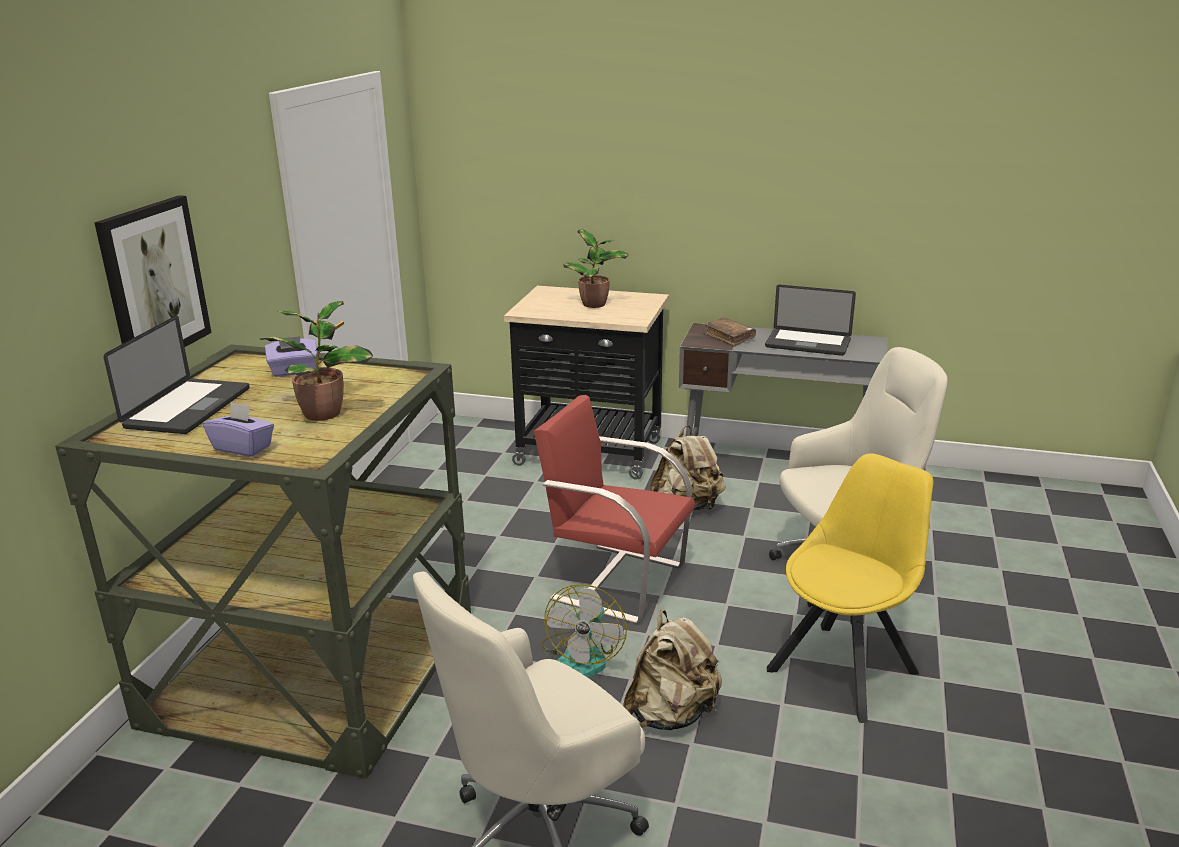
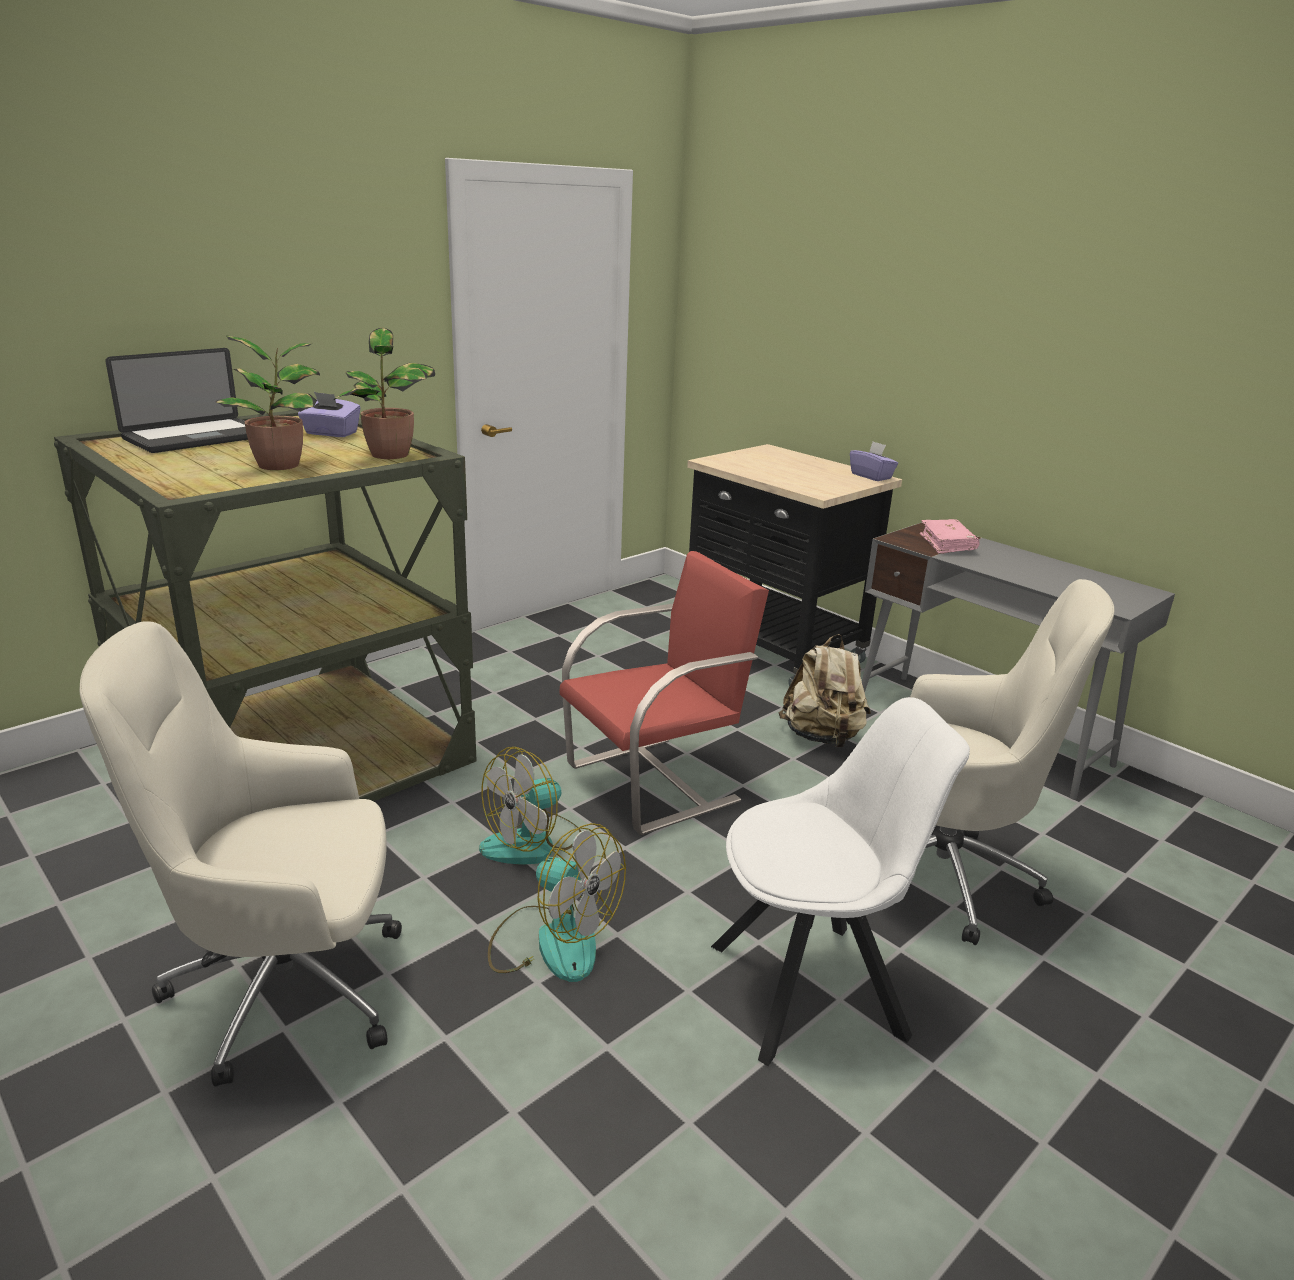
camera: 30 degrees right, 0 degrees up
(154, 282) = (231, 315): picture -> none
(243, 448) = (160, 470): purple tissue box -> purple tissue box (871, 476)
(595, 304) = (800, 471): potted plant -> potted plant (390, 455)
(616, 581) = (655, 782): red chair -> red chair turned 90 degrees clockwise
(671, 714) = (553, 941): beige backpack -> fan
(729, 337) = (947, 544): brown book -> pink book
(807, 344) = (1043, 573): laptop -> none
(844, 669) = (812, 988): yellow chair -> white chair

